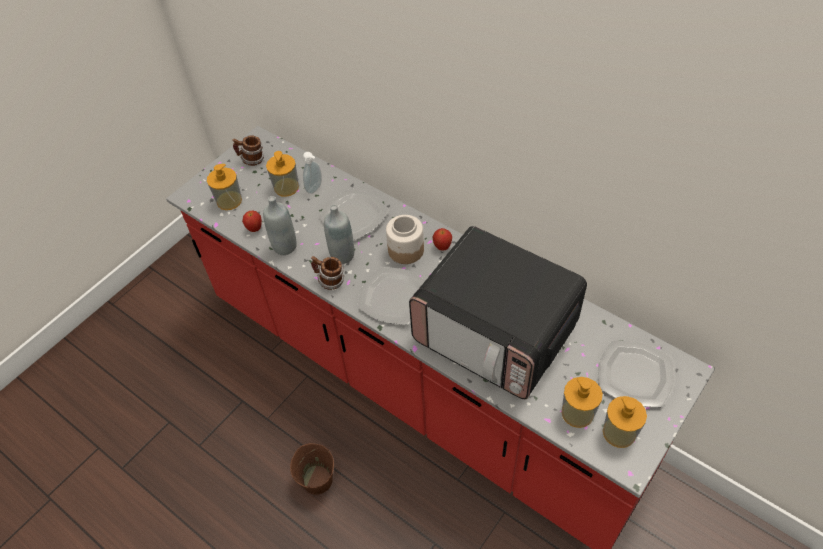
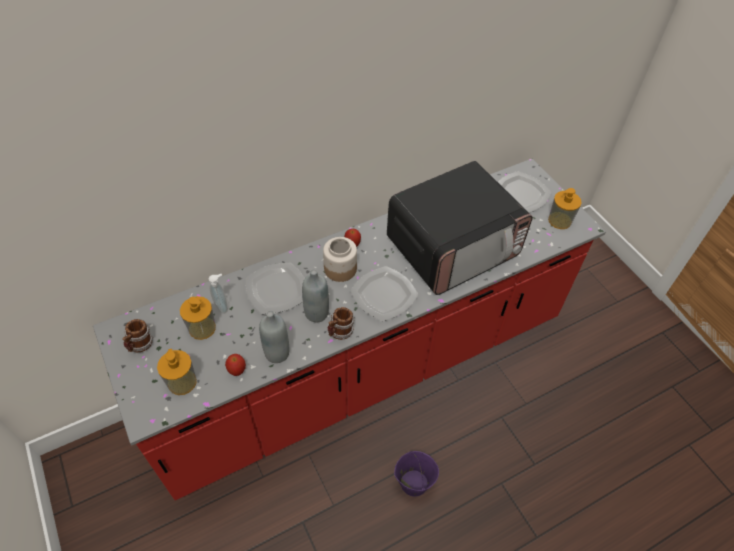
camera: 70 degrees left, 0 degrees up
(317, 479) = (413, 483): brown bucket -> purple bucket
(577, 413) = (537, 233): soap dispenser -> none

